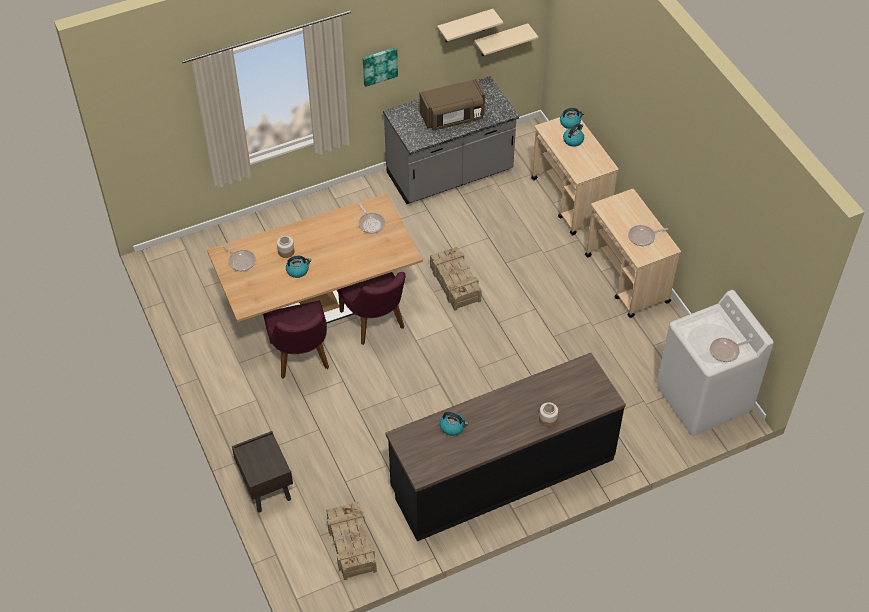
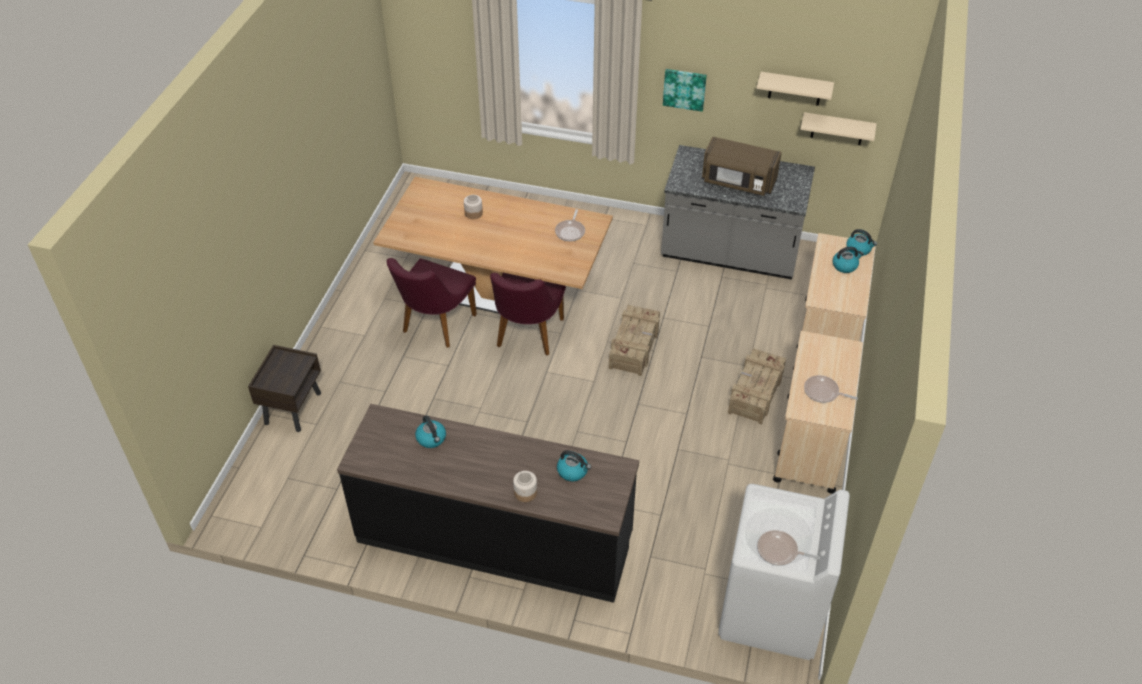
camera: 40 degrees right, 5 degrees down
(241, 261) = (429, 200): frying pan -> none
(298, 270) = (466, 233): kettle -> kettle (573, 471)
(351, 546) = (301, 505): crate -> crate (755, 393)

